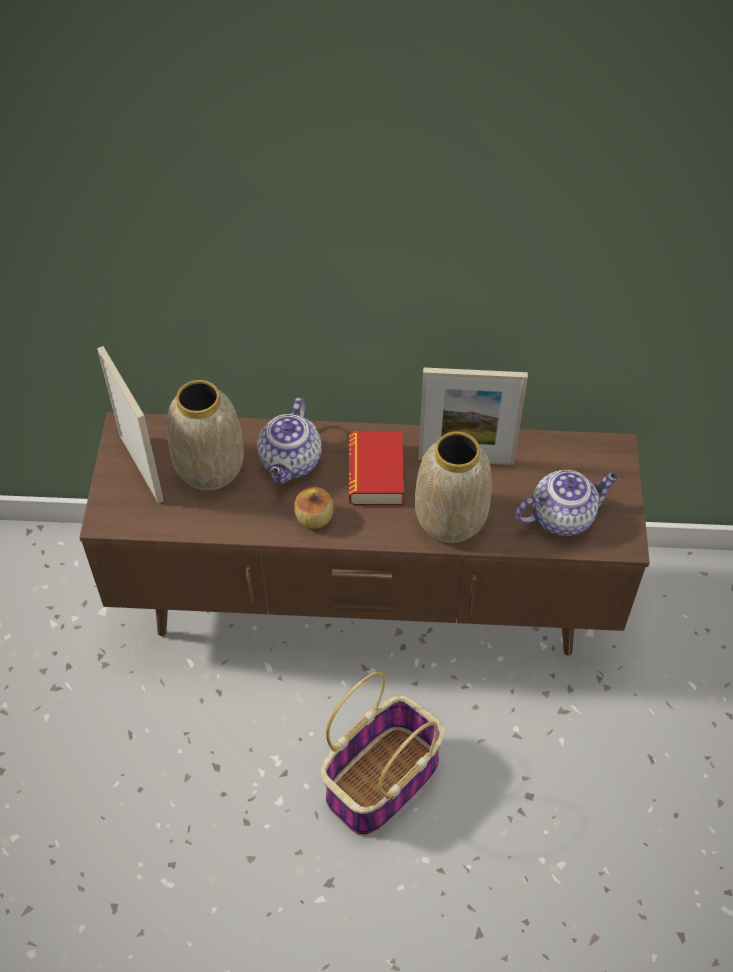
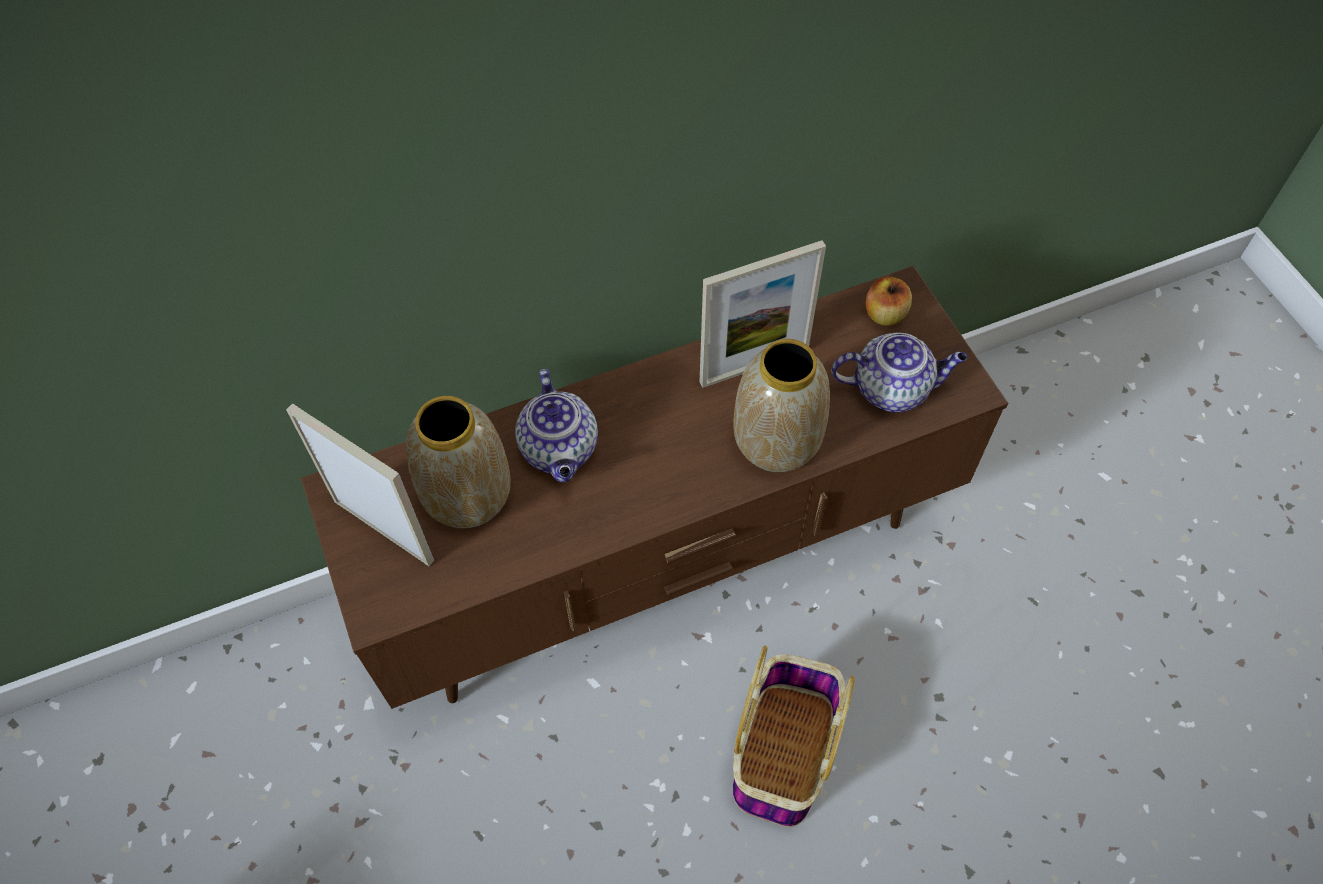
camera: 25 degrees left, 5 degrees up
(314, 518) = (625, 506): apple -> apple (885, 314)
(376, 474) = (664, 423): book -> none
(563, 516) = (892, 388): teapot -> teapot turned 45 degrees clockwise

